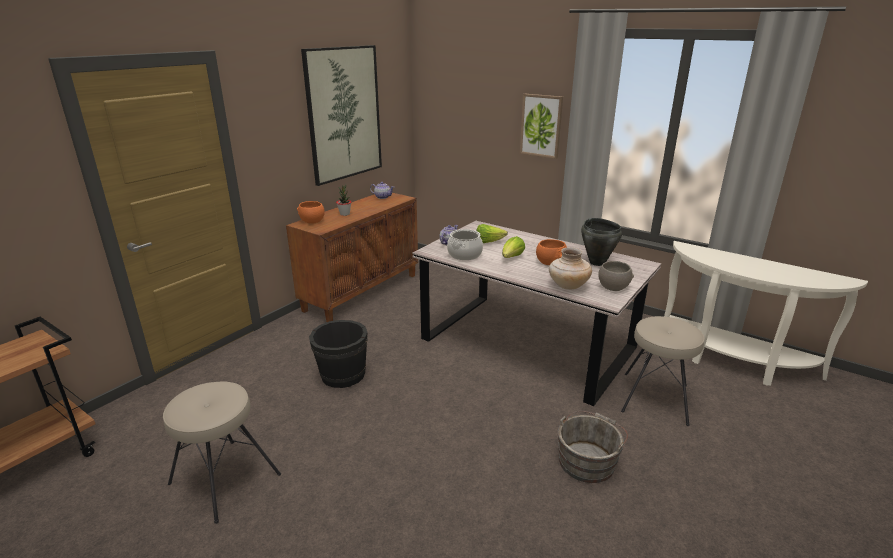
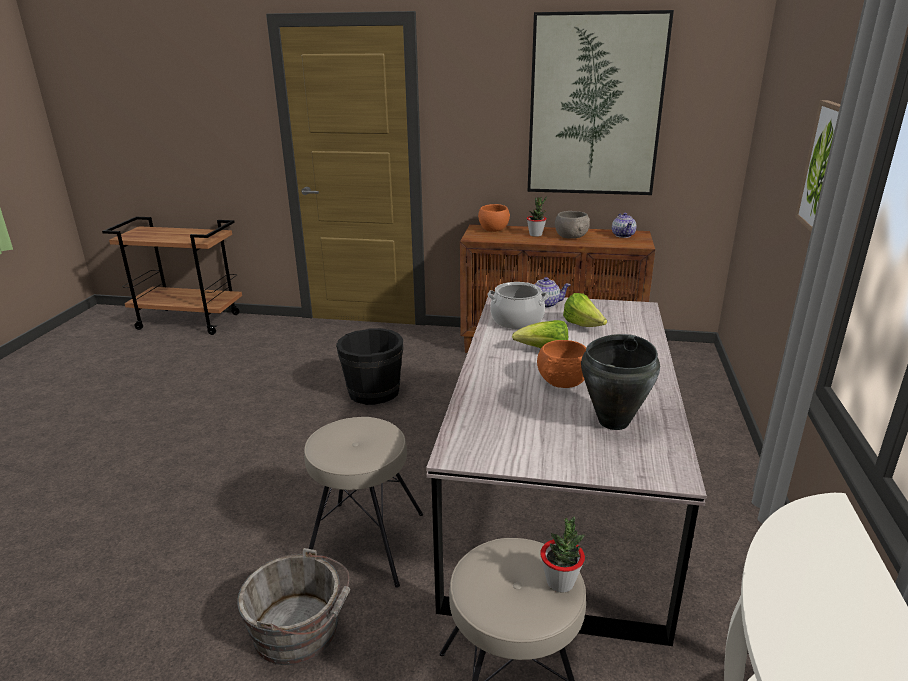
camera: 65 degrees right, 0 degrees up
(224, 479) = (198, 392): beige stool -> beige stool (364, 542)
(568, 286) = (485, 409): beige vase -> none
(613, 287) = (522, 450): grey bowl -> grey bowl (571, 236)
(673, 320) = (560, 582): none -> potted plant

